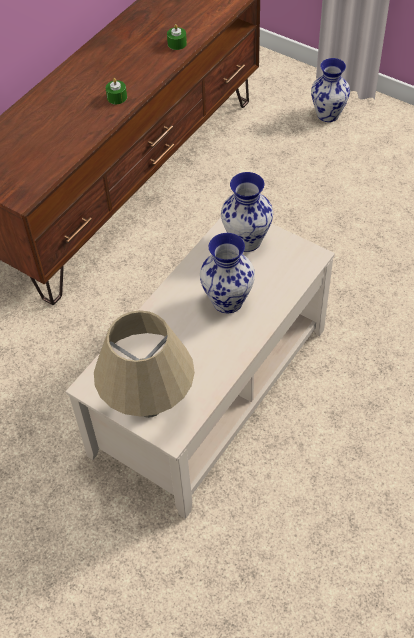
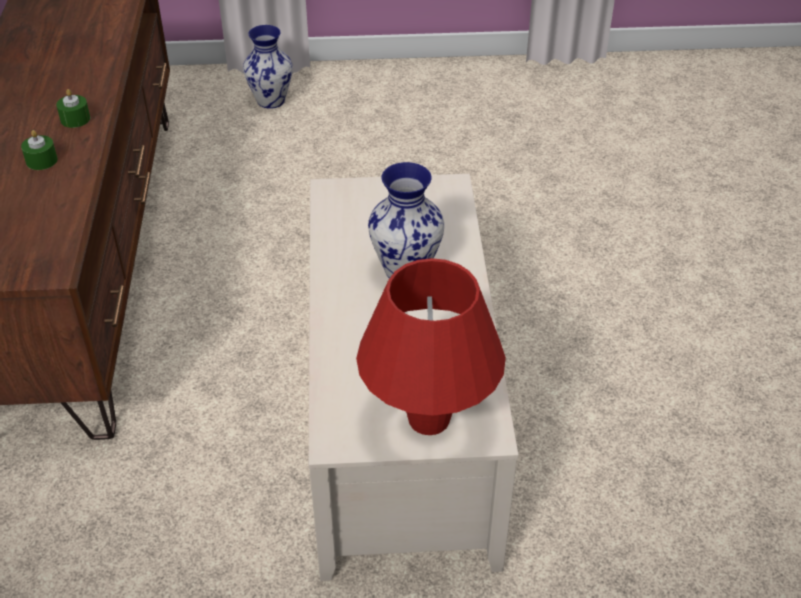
camera: 40 degrees left, 10 degrees down
(149, 405) = (428, 419): beige table lamp -> red table lamp
(177, 44) = (99, 43): green candle -> green candle (41, 160)
(245, 241) = (363, 205): vase -> none

